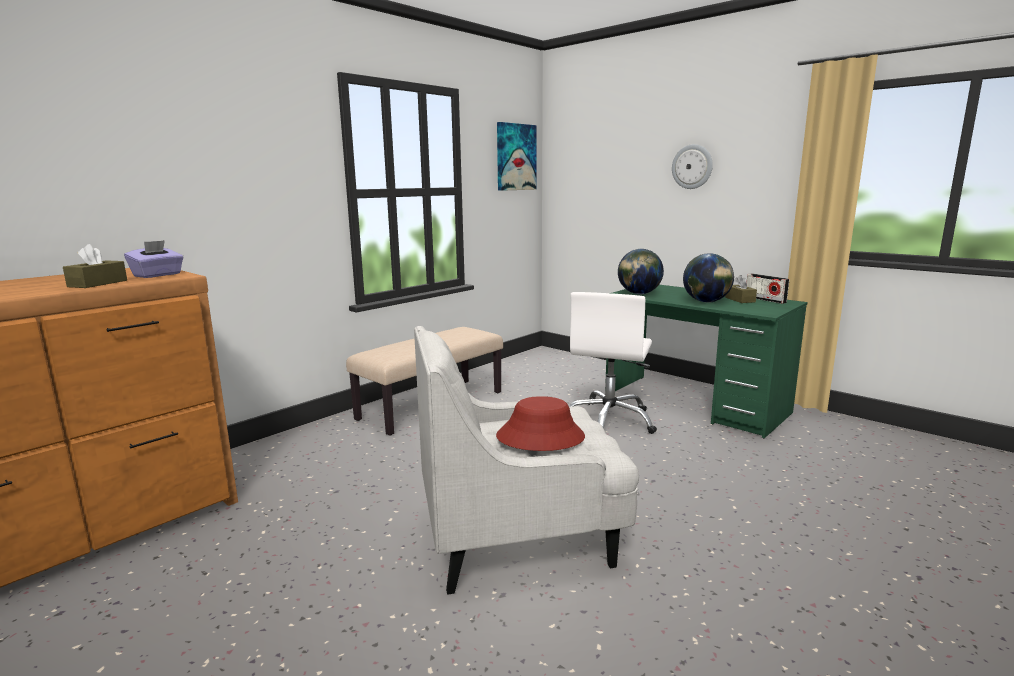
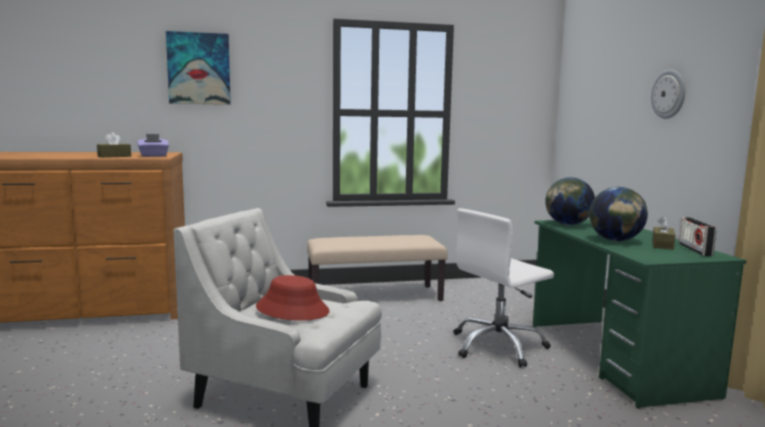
camera: 35 degrees right, 5 degrees down
(515, 157) = (521, 85): picture -> picture (199, 68)

